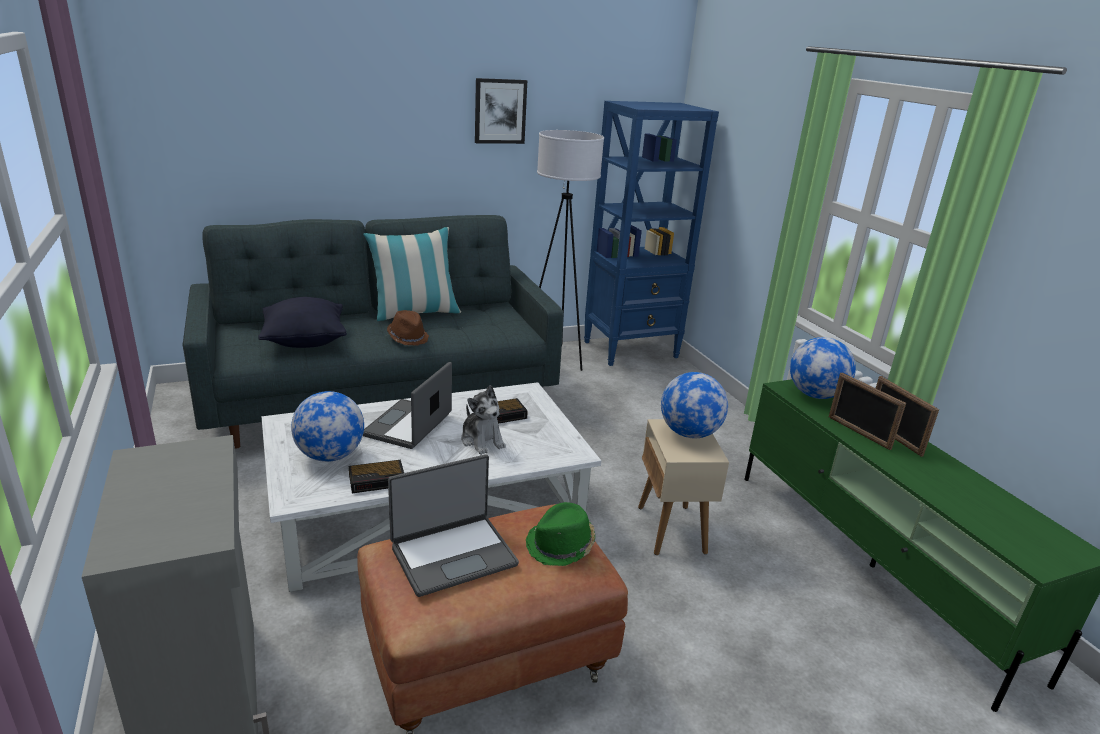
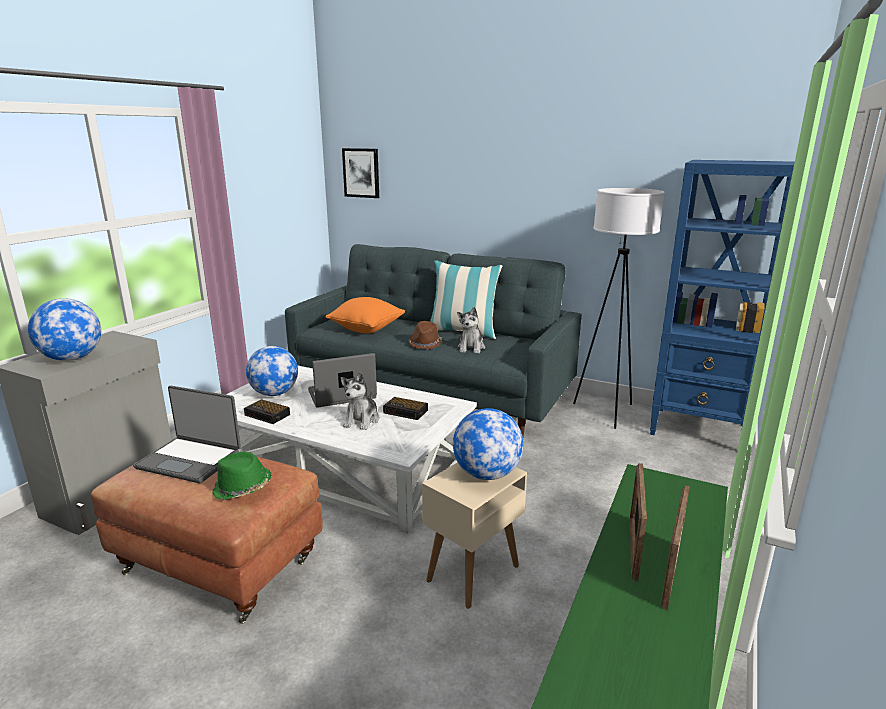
camera: 50 degrees right, 5 degrees down
(305, 341) = (366, 329): black pillow -> orange pillow
(458, 329) = (471, 348): none -> plush toy
(500, 111) = (580, 170): picture -> picture (361, 173)
(815, 395) = (665, 497): globe -> globe (72, 358)

